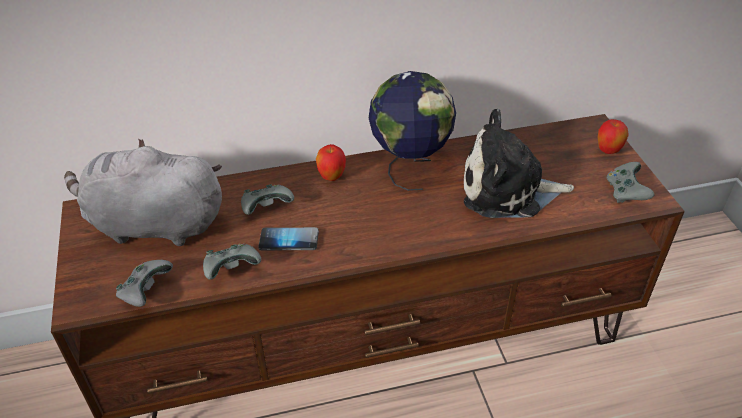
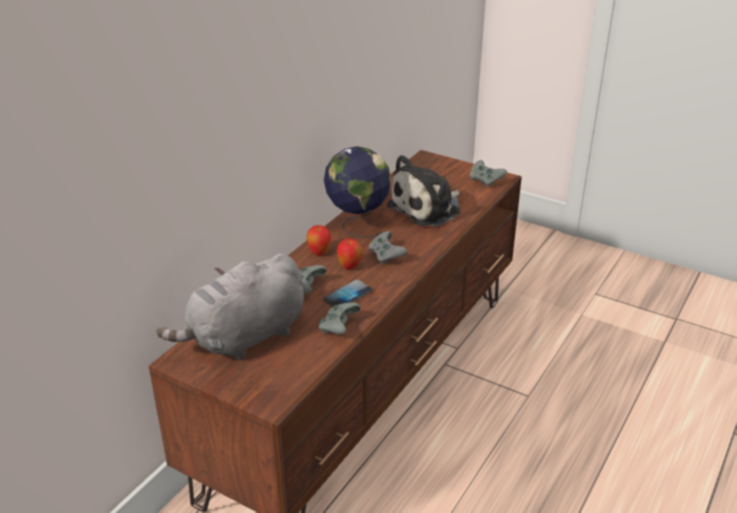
camera: 45 degrees left, 10 degrees down
(146, 292) = (304, 369): grey game controller -> grey game controller (386, 256)
(608, 151) = (449, 166): apple -> apple (349, 267)

